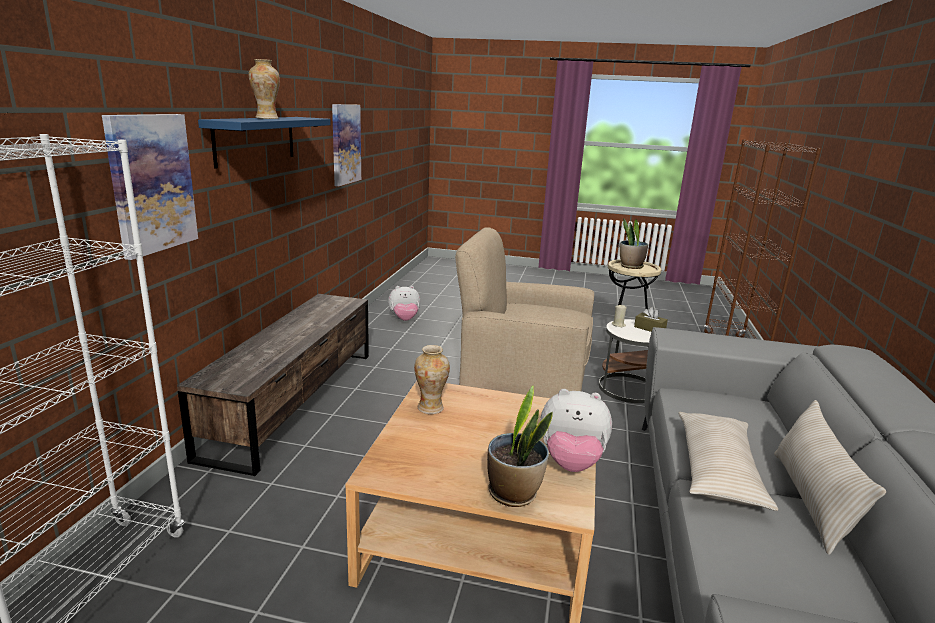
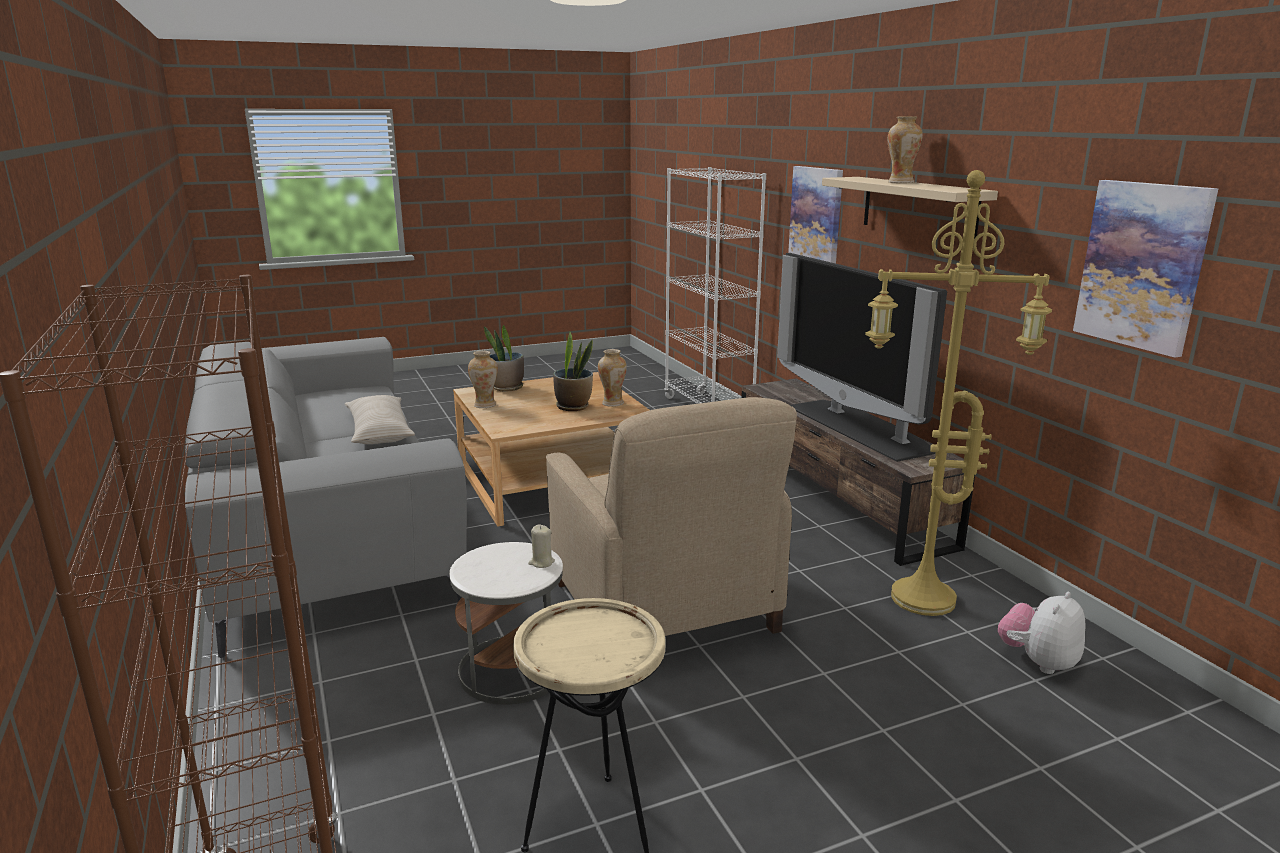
camera: 145 degrees right, 0 degrees up
(255, 140) = (918, 208): blue shelf -> beige shelf
(303, 325) = (859, 428): none -> television
(396, 344) = (920, 601): none -> yellow floor lamp
(522, 385) = (664, 607): beige armchair -> beige armchair turned 90 degrees clockwise
(571, 462) = (485, 405): plush toy -> vase
(630, 266) = (601, 643): potted plant -> potted plant (573, 406)
(649, 328) = (486, 574): brown tissue box -> none
(811, 500) = (313, 432): beige pillow -> none

